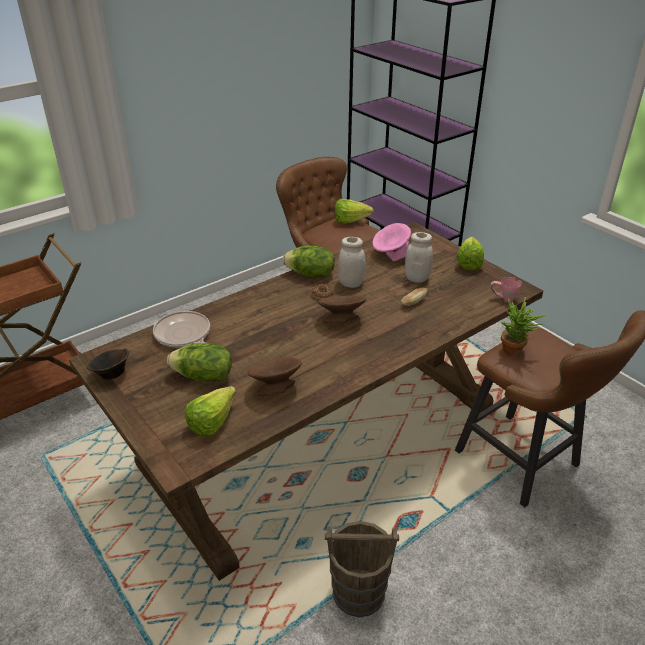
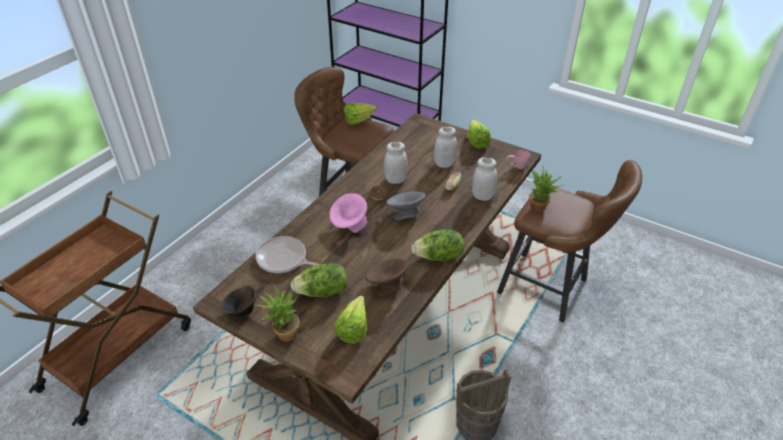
camera: 20 degrees left, 5 degrees up
(137, 407) = (283, 334): none -> potted plant
(310, 274) = (358, 179): lettuce -> lettuce (439, 257)
(341, 319) = (405, 214): brown bowl -> grey bowl
(391, 255) = (413, 147): pink bowl -> pink bowl (349, 225)
(442, 320) = (482, 196): none -> white jar

